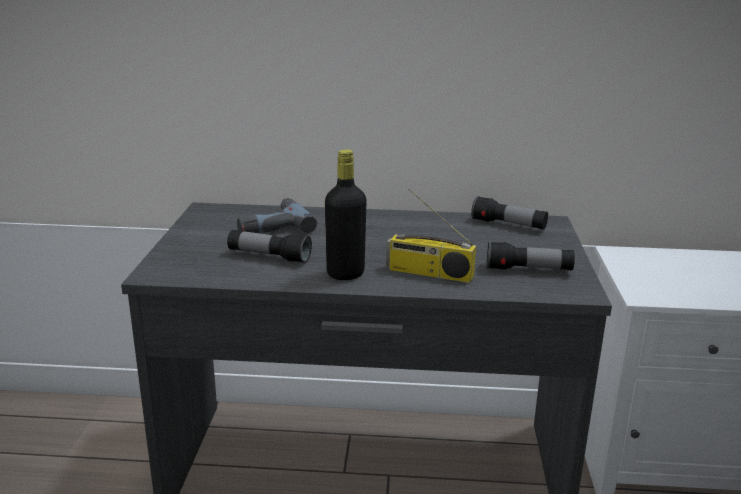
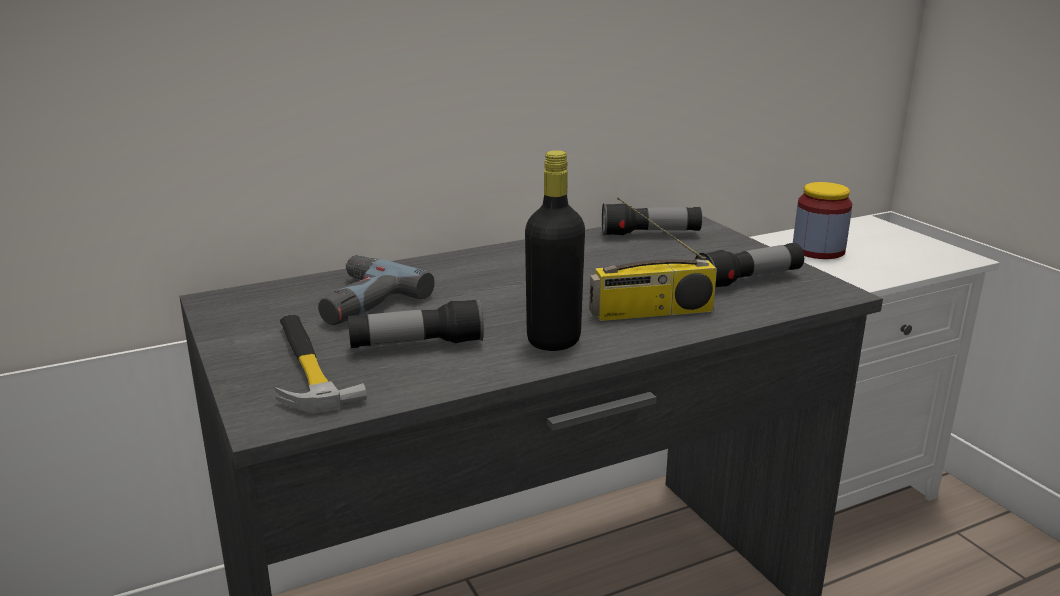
camera: 30 degrees left, 0 degrees up
(202, 252) = (305, 365): none -> hammer
(668, 268) = (818, 250): none -> jar

